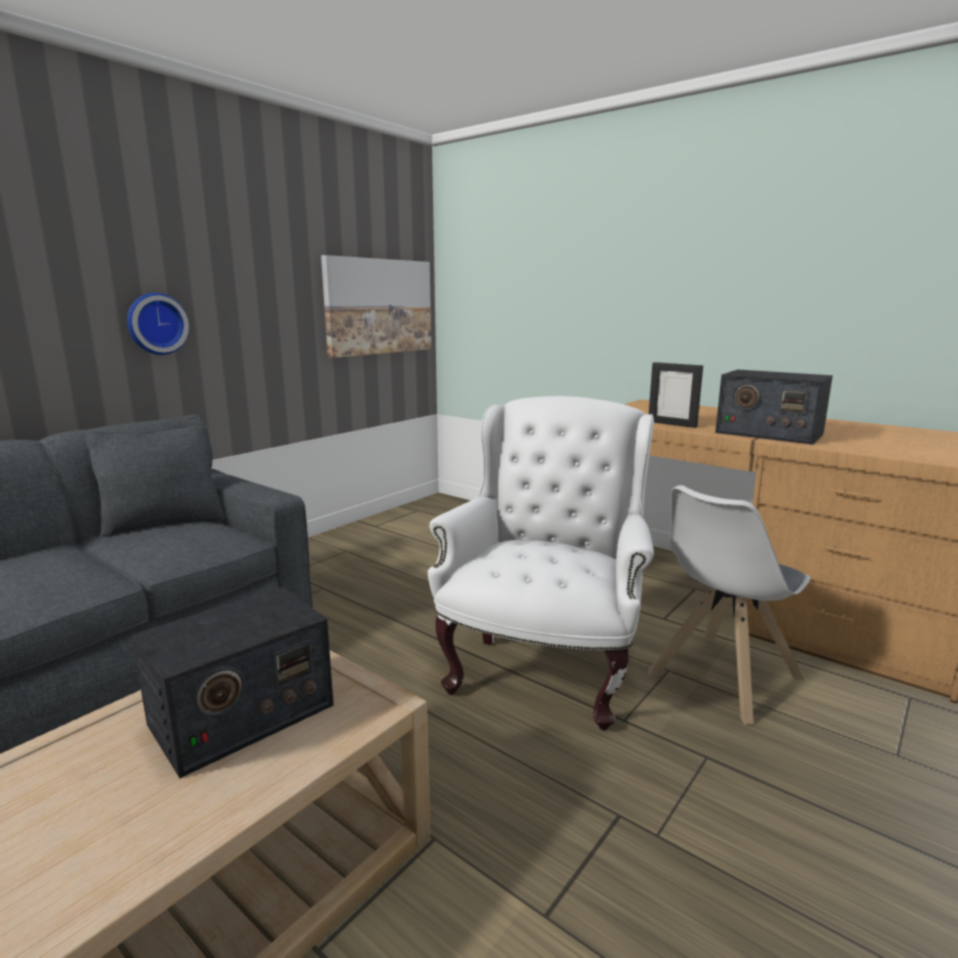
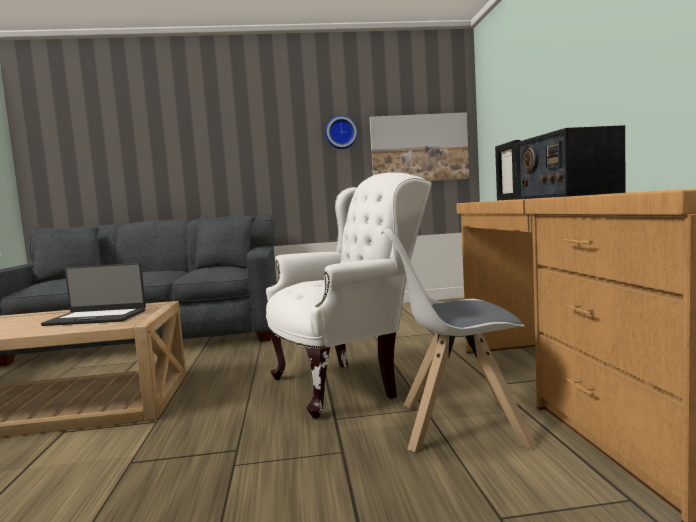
camera: 45 degrees right, 10 degrees down
(156, 324) = (258, 164): wall clock -> wall clock (341, 132)
(241, 715) = (97, 317): radio -> laptop

